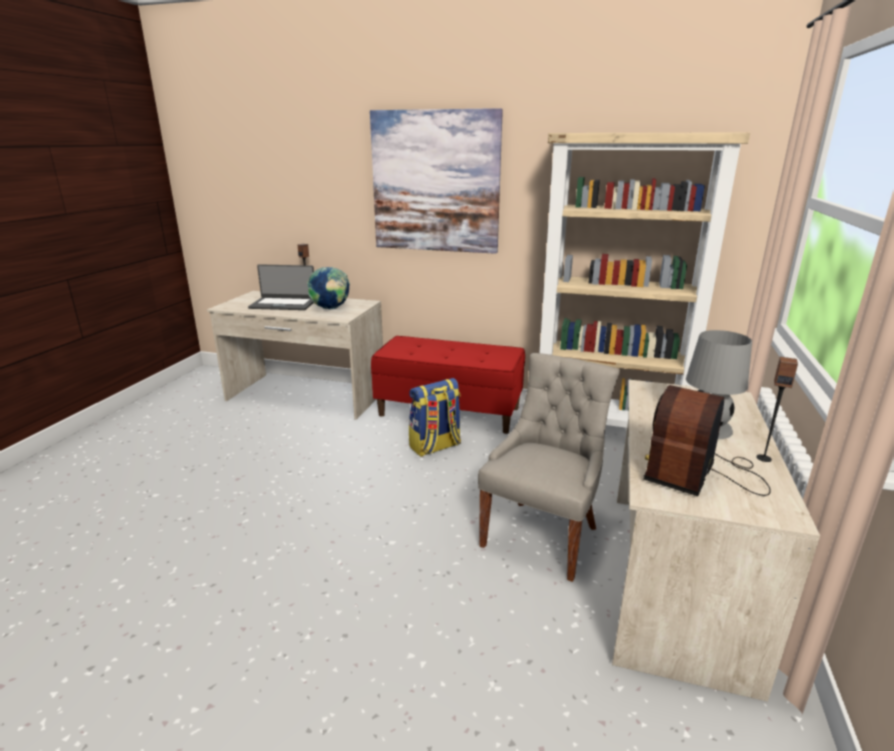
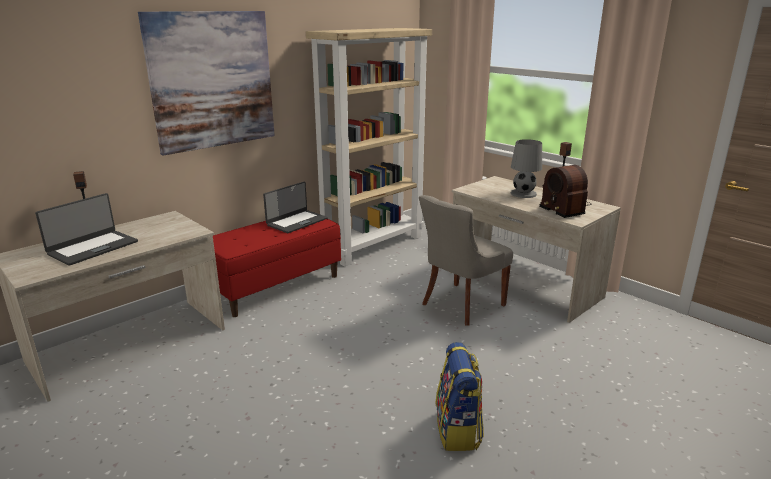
camera: 60 degrees left, 0 degrees up
(331, 309) = (158, 231): globe -> none
(435, 447) = (319, 307): backpack -> backpack (458, 430)
(487, 354) = (296, 222): none -> laptop
(542, 535) = (461, 305): grey chair -> grey chair turned 105 degrees counterclockwise

